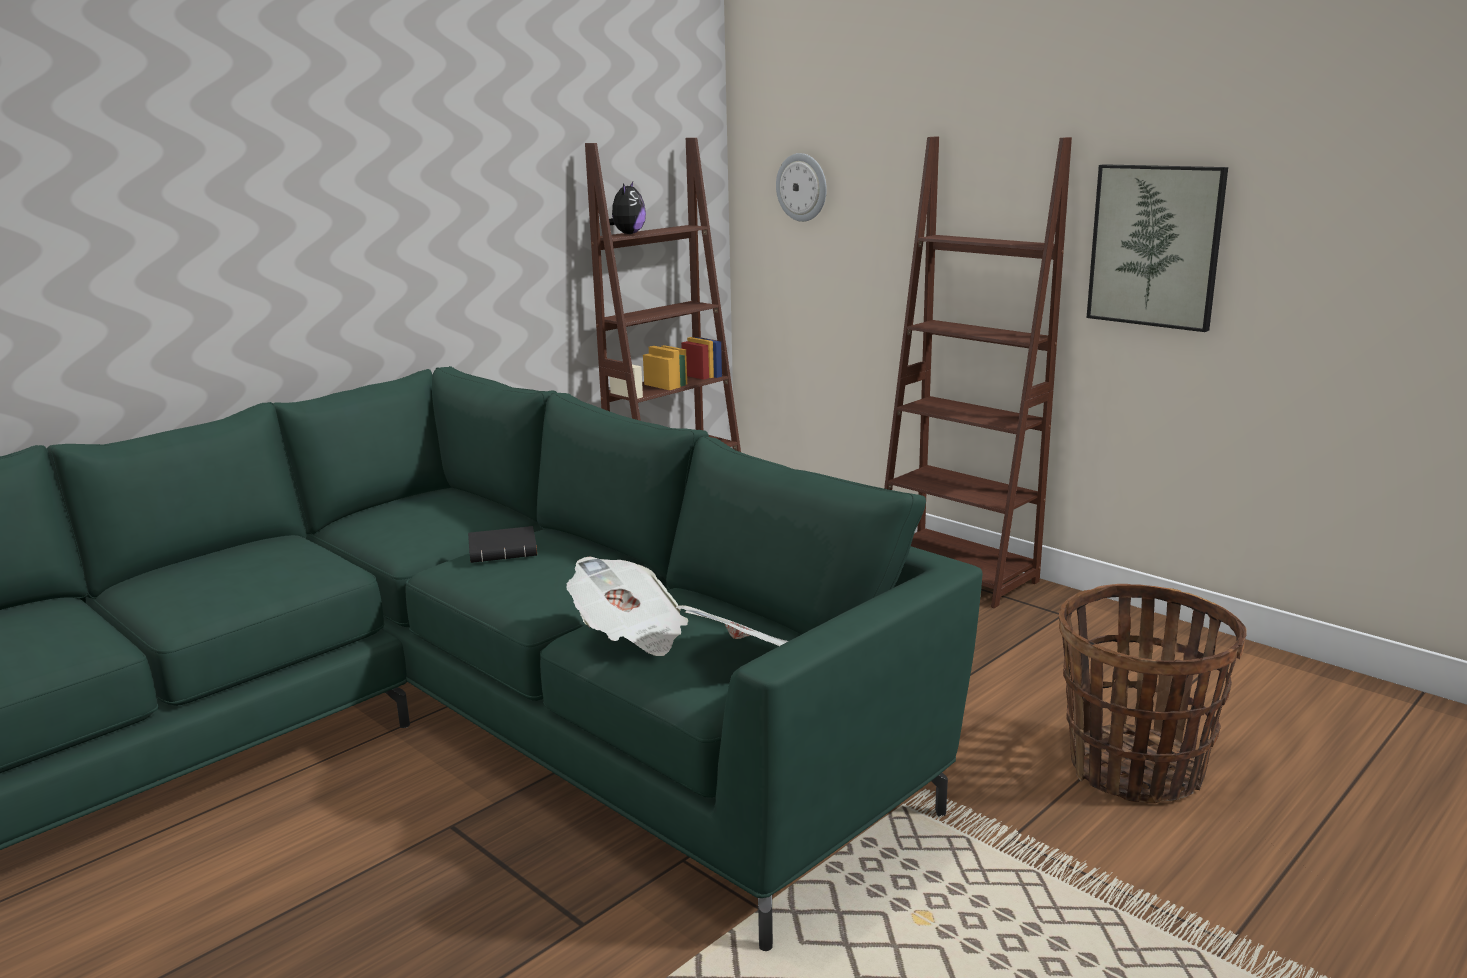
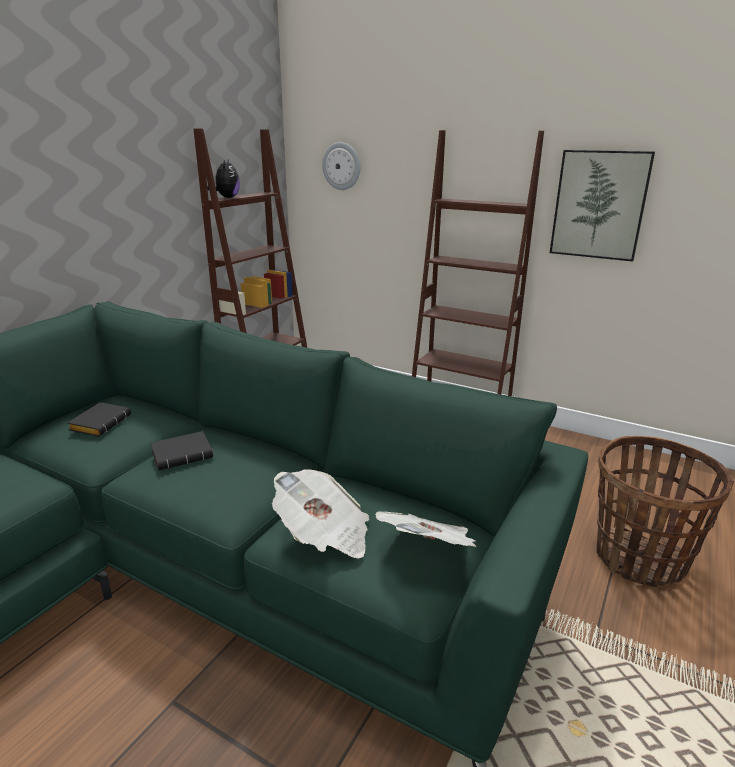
camera: 15 degrees left, 5 degrees up
(421, 514) = (100, 423): none -> black book

